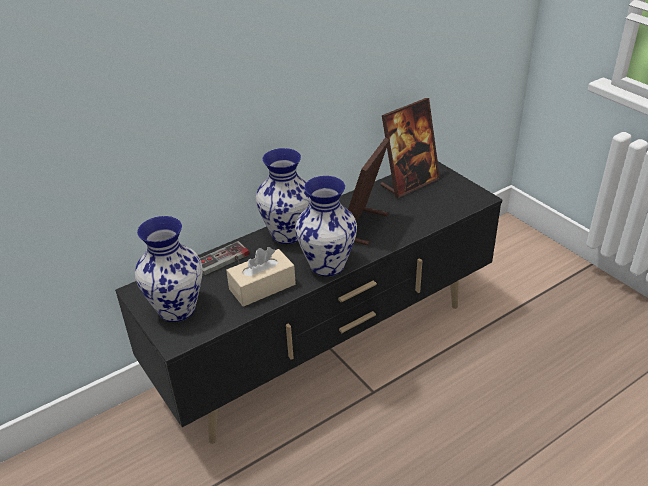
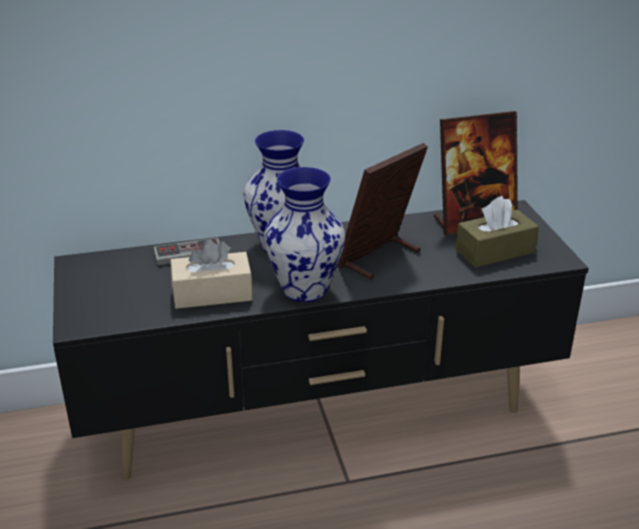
camera: 20 degrees right, 5 degrees down
(178, 309) = (103, 293): vase -> none
(436, 202) = (495, 251): none -> brown tissue box

